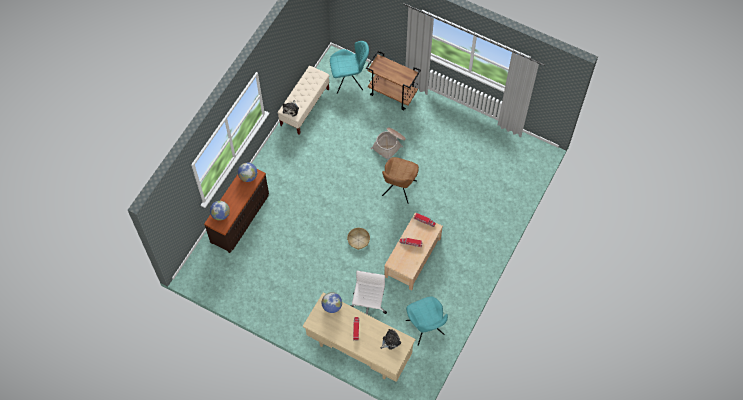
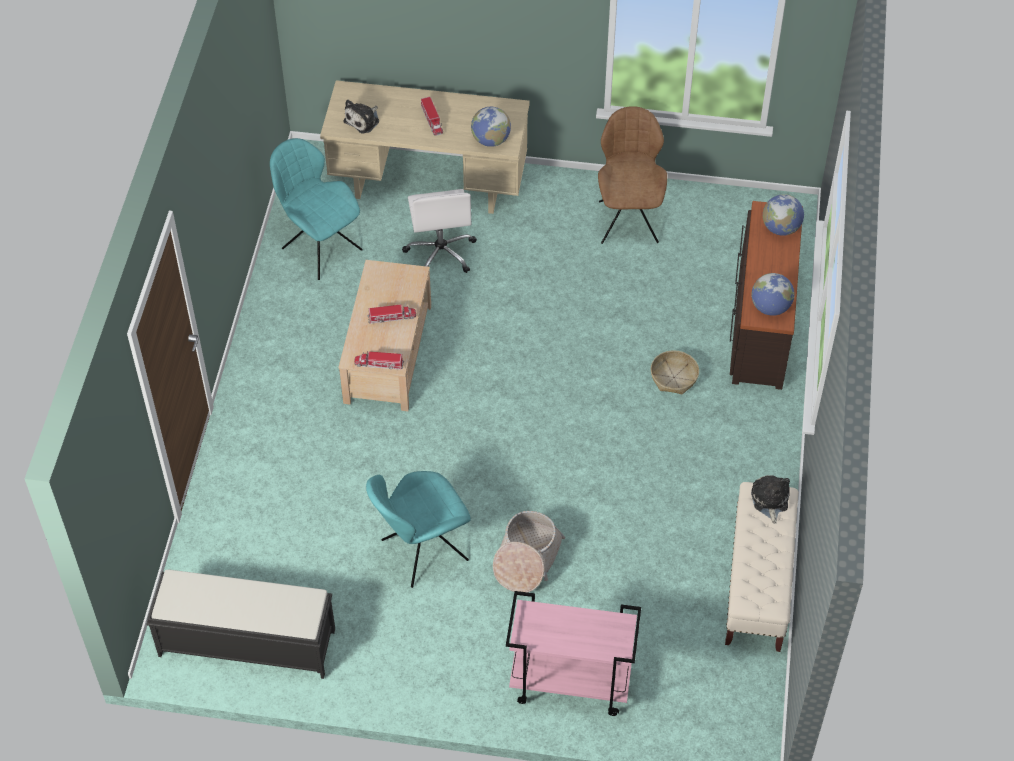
camera: 160 degrees right, 10 degrees down
(349, 81) = (688, 682): turquoise chair -> turquoise chair (421, 551)
(358, 240) = (509, 353): basket -> basket (674, 377)
(393, 94) = (569, 683): brown cart -> pink cart
(399, 189) = (466, 472): brown chair -> brown chair (628, 219)
(510, 146) = (245, 642): none -> black bench

